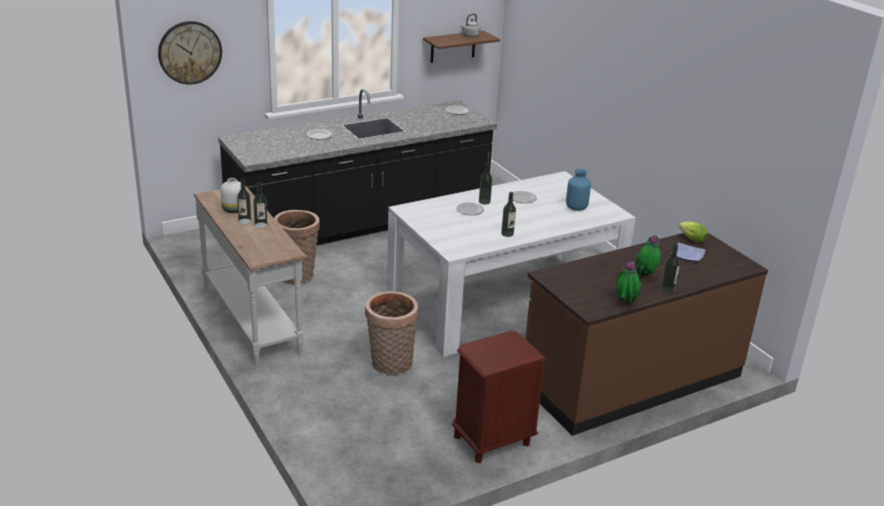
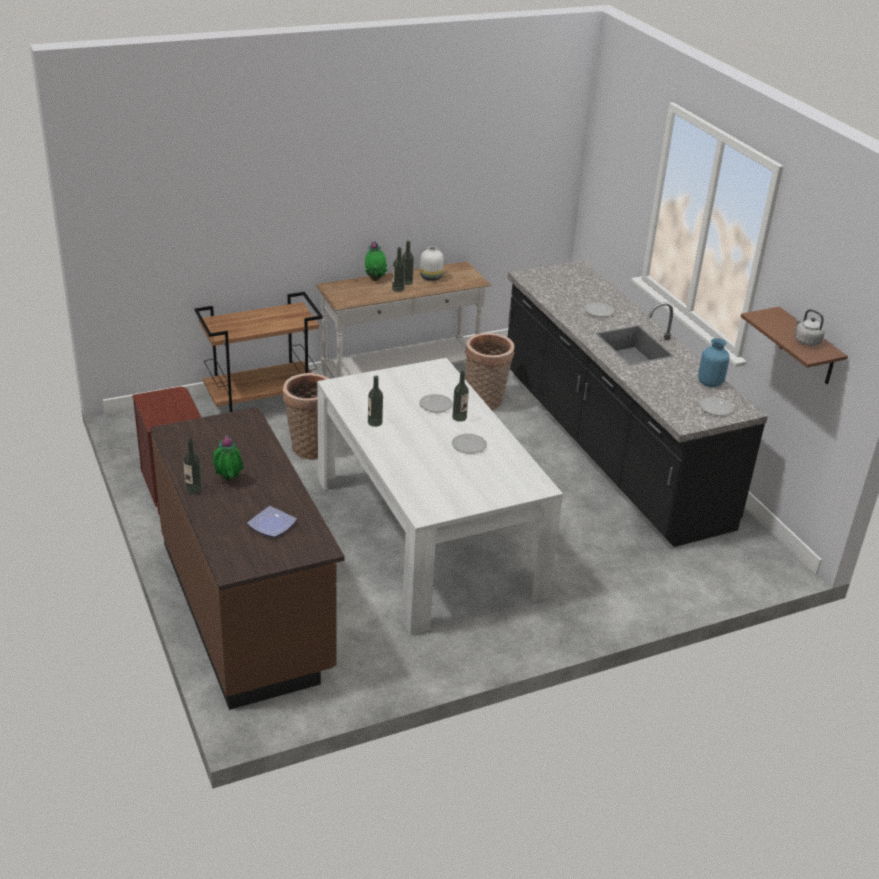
camera: 95 degrees right, 5 degrees up
(190, 52) = (607, 167): wall clock -> none
(312, 401) = (263, 404): none -> brown cart
(576, 207) = (443, 483): blue vase -> blue vase (710, 383)
(625, 303) = (177, 455): potted plant -> potted plant (375, 279)
(690, 239) = (313, 537): lettuce -> none

